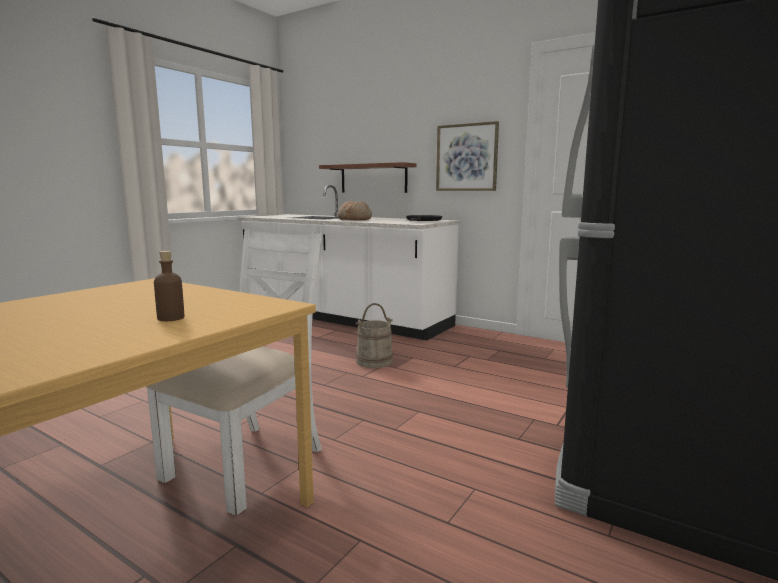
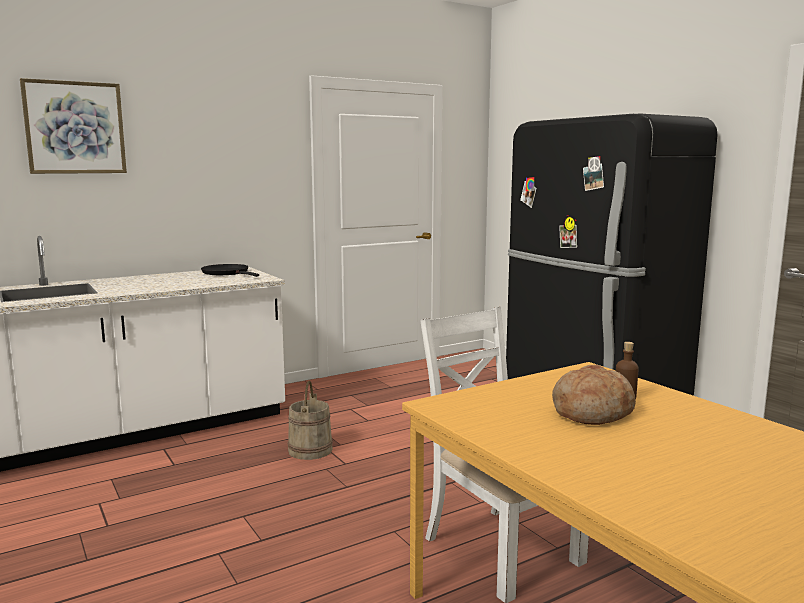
camera: 65 degrees left, 0 degrees up
(355, 219) = (143, 286): bread -> bread (591, 412)
(373, 178) = (103, 221): brown shelf -> none
(466, 157) = (247, 192): picture -> picture (75, 128)

